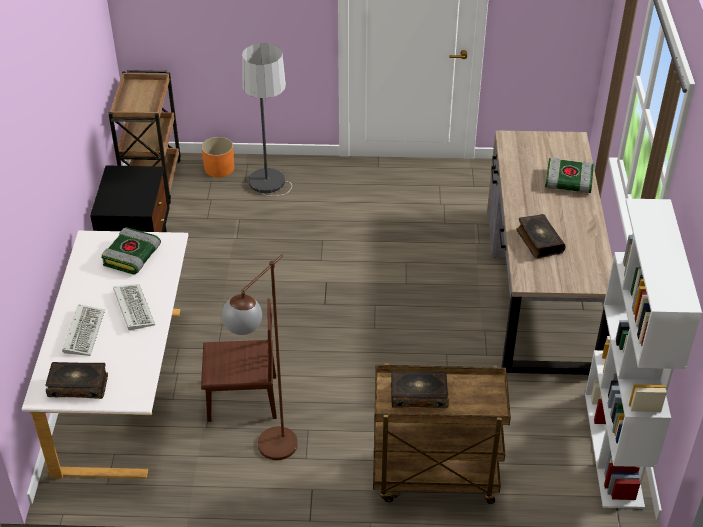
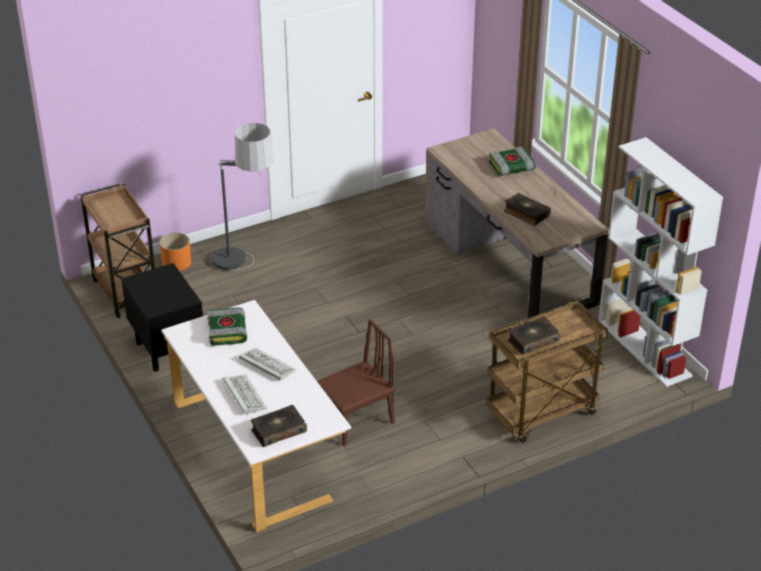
camera: 30 degrees left, 5 degrees down
(269, 454) = (410, 447): brown floor lamp -> none

